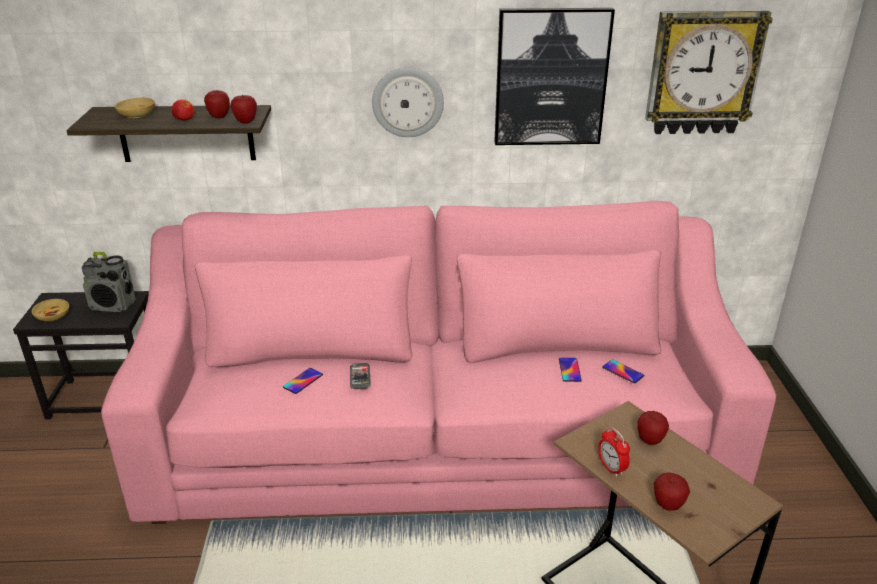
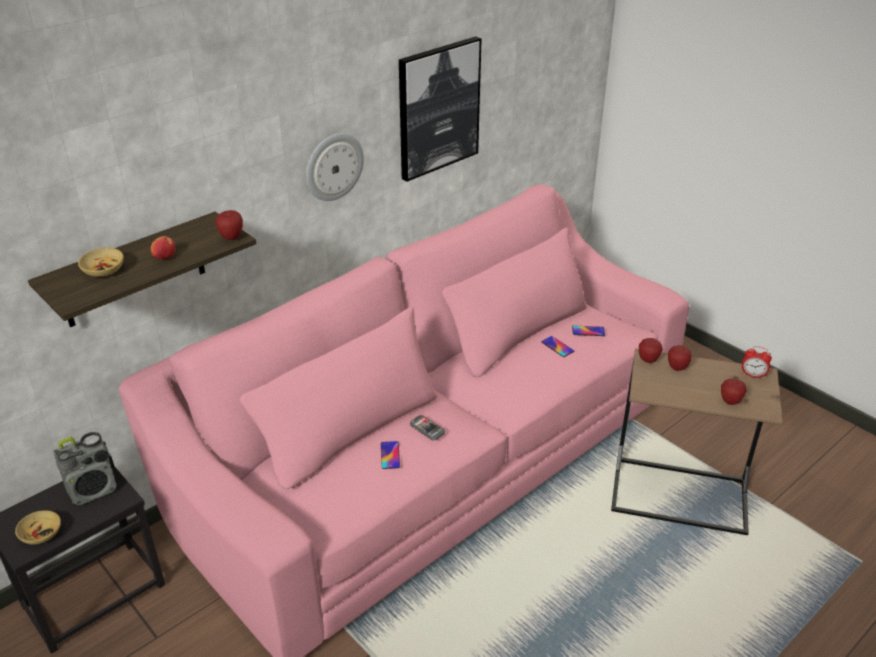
camera: 40 degrees left, 5 degrees up
(219, 117) = (195, 242): apple -> apple (648, 360)
(611, 468) = (679, 397): alarm clock -> alarm clock (753, 375)
(702, 73) = (534, 72): wall clock -> none

